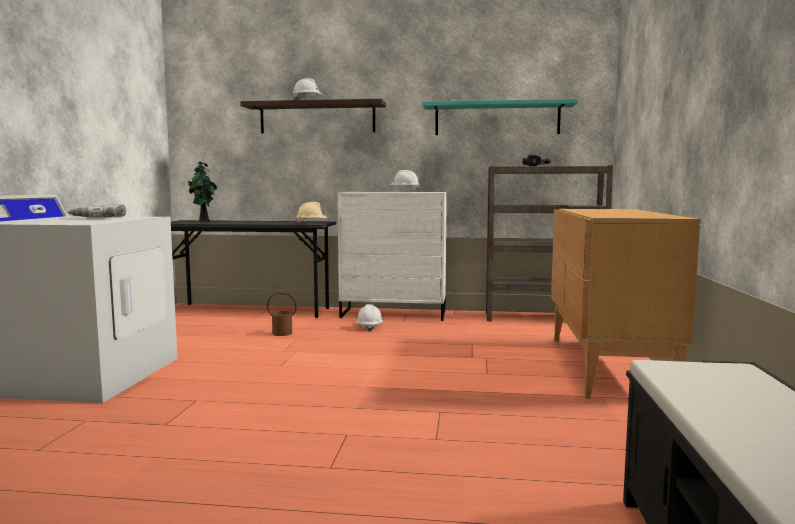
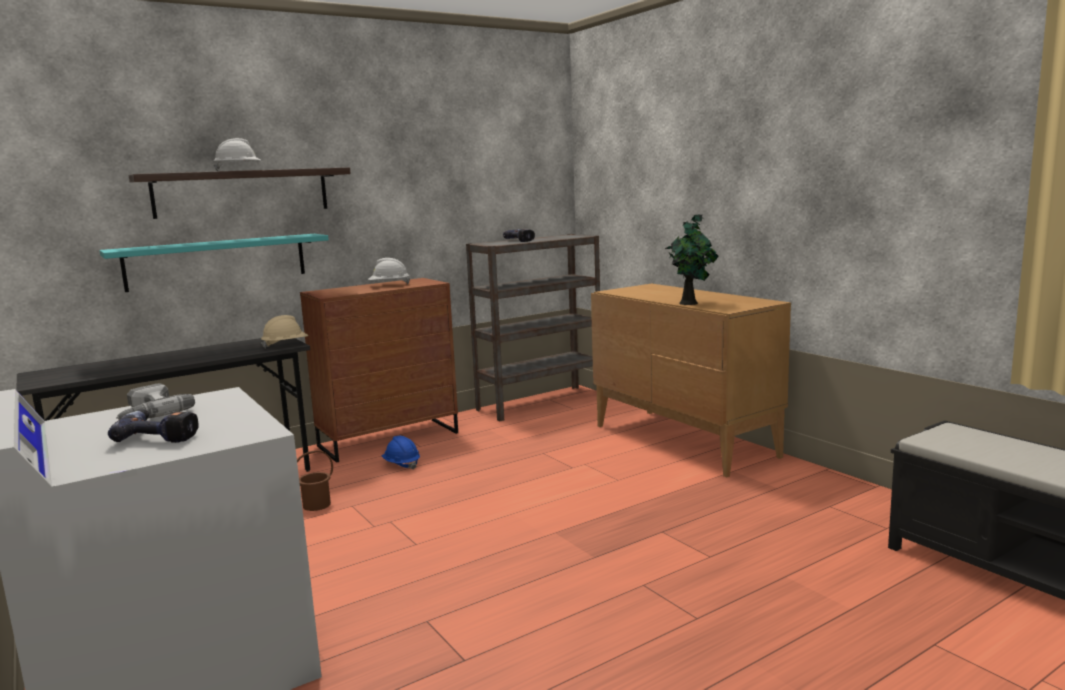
camera: 40 degrees left, 5 degrees up
(61, 220) = (160, 435): none -> power drill
(204, 221) = (85, 369): potted plant -> potted plant (690, 303)
(369, 327) = (401, 465): white hard hat -> blue hard hat
(394, 314) = (388, 439): white dresser -> brown dresser
(497, 119) = (467, 186): turquoise shelf -> turquoise shelf (217, 261)

